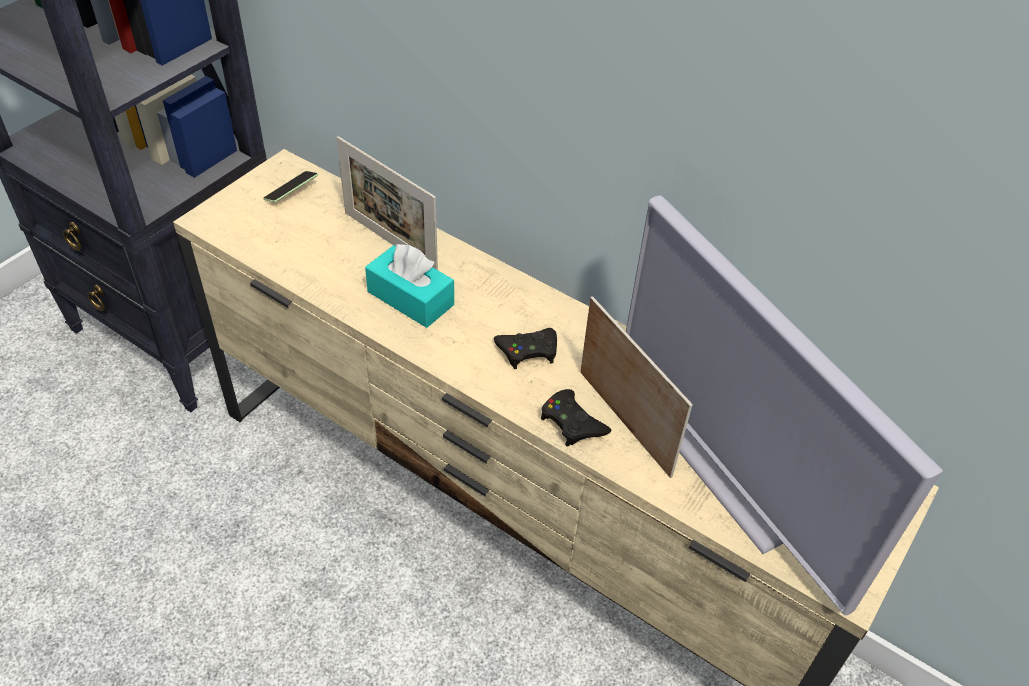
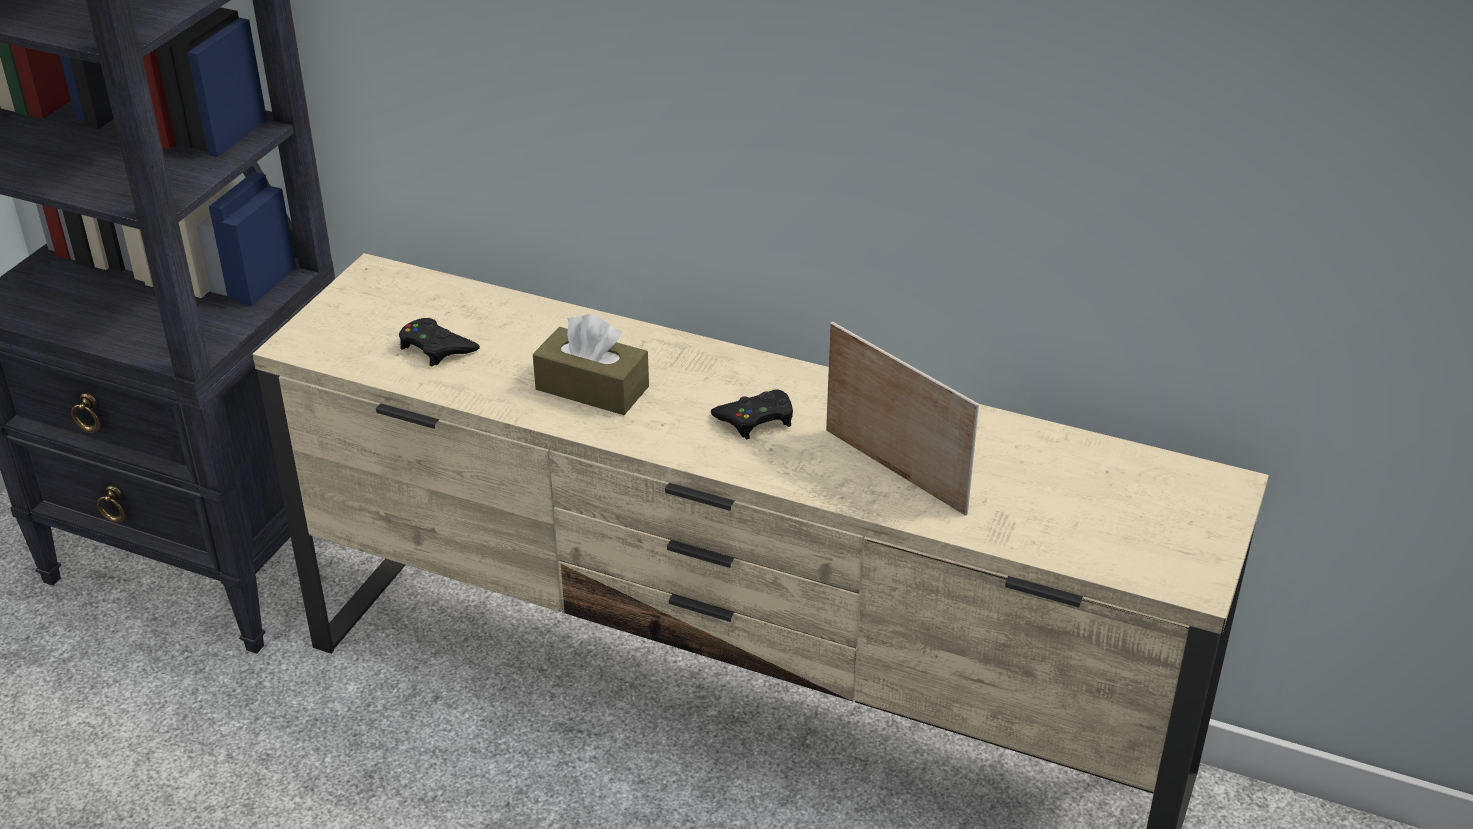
camera: 10 degrees left, 10 degrees down
(292, 193) = (395, 299): phone -> none
(390, 242) = (543, 333): picture frame -> none
(410, 298) = (592, 388): turquoise tissue box -> brown tissue box
(572, 422) = (834, 481): black game controller -> black game controller (436, 348)
(732, 474) = (1034, 501): television -> none

